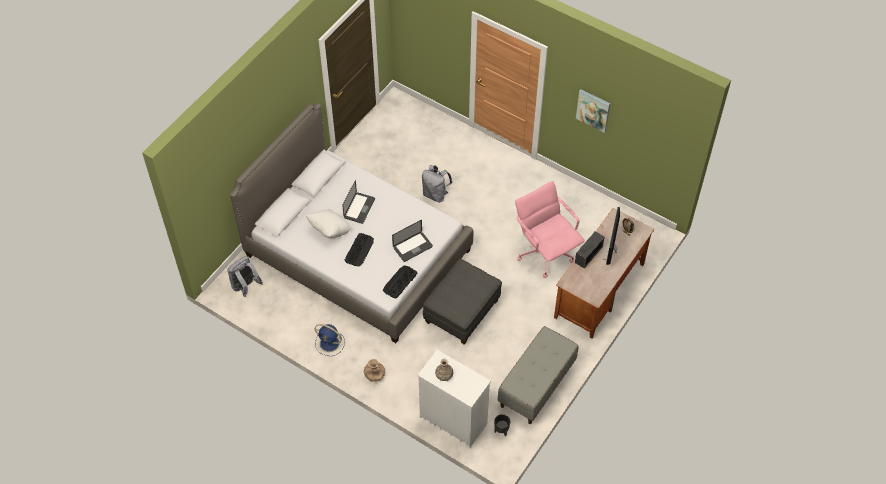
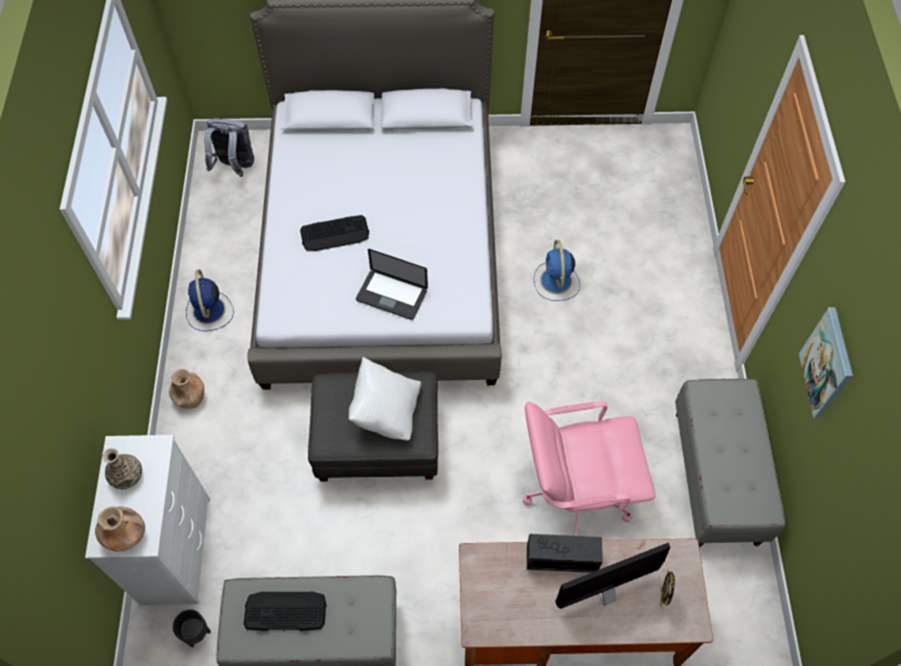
camera: 55 degrees right, 5 degrees up
(329, 231) = (342, 181): white pillow -> white pillow (386, 411)
(359, 208) = (408, 191): laptop -> none
(399, 282) = (315, 317): keyboard -> keyboard (285, 611)
(435, 194) = (556, 282): grey backpack -> blue fan
(472, 387) = (126, 535): none -> brown vase
(545, 252) = (576, 493): pink office chair -> pink office chair turned 120 degrees counterclockwise
(577, 199) = (716, 477): none -> grey bench

